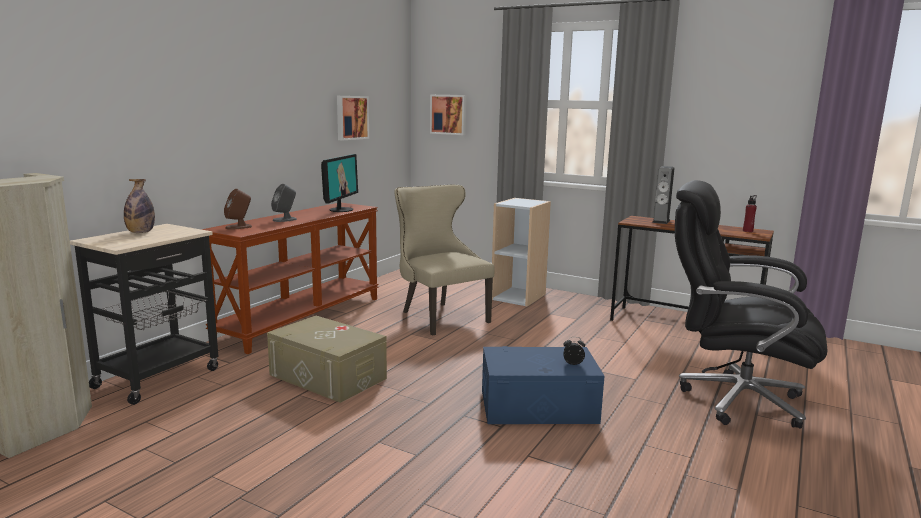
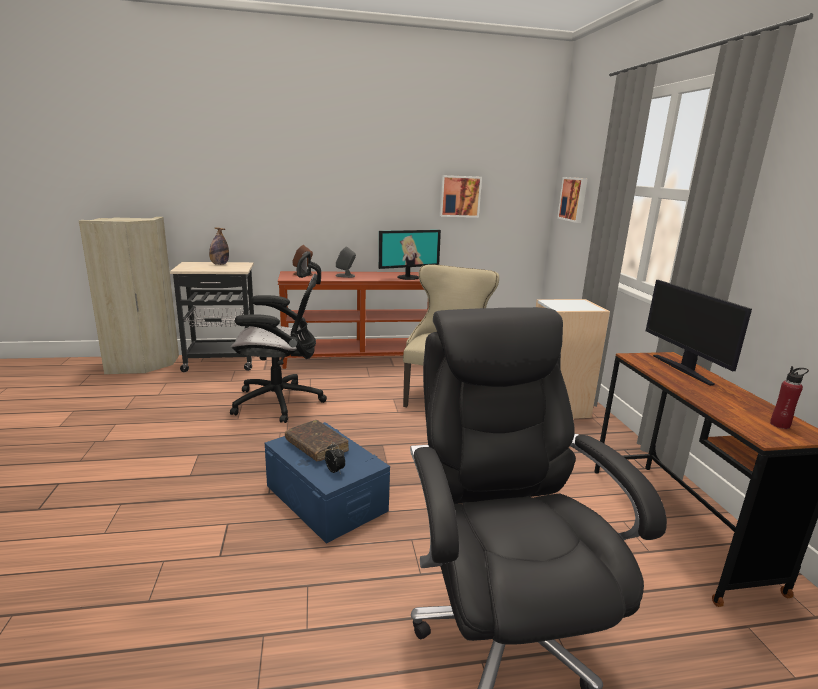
camera: 50 degrees right, 5 degrees up
(328, 377) = (279, 402): beige storage box -> office chair
(525, 359) = (316, 446): none -> brown book
(661, 221) = (683, 369): speaker -> monitor

